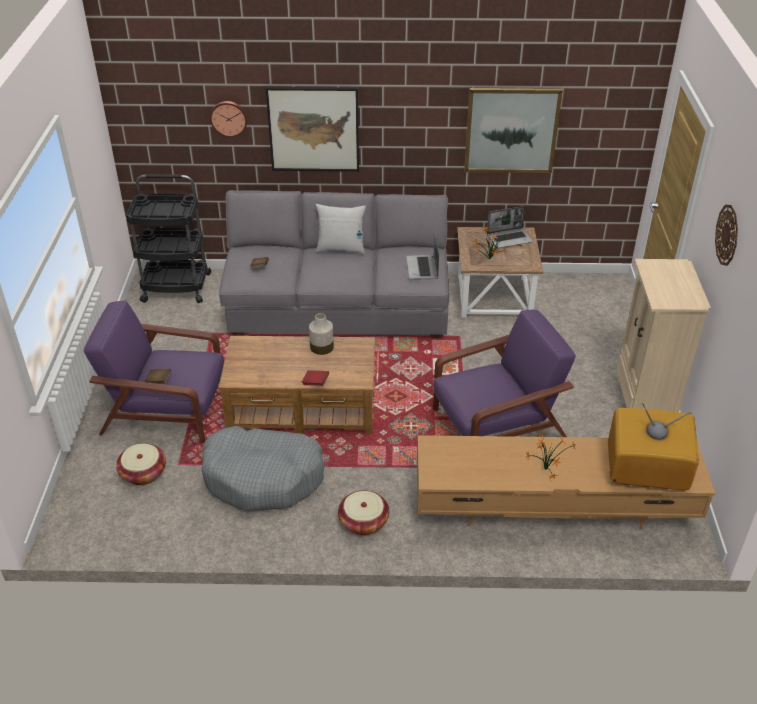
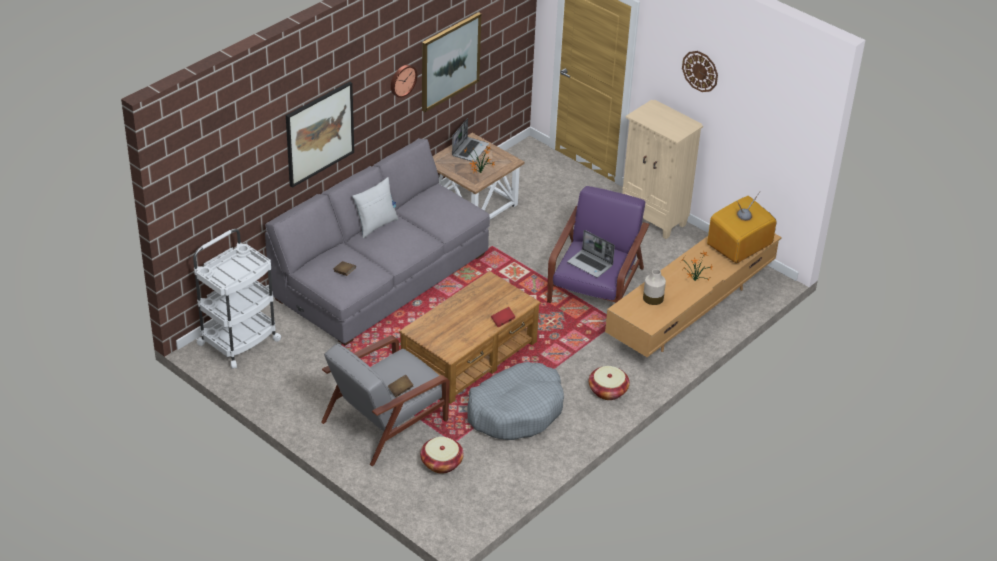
camera: 50 degrees left, 0 degrees up
(167, 409) = (387, 420): purple armchair -> grey armchair
(176, 288) = (239, 342): black cart -> white cart
(229, 118) = (258, 158): wall clock -> wall clock (402, 80)
(321, 347) = (469, 298): beige vase -> beige vase (653, 298)
(423, 268) = (452, 205): laptop -> laptop (590, 264)

